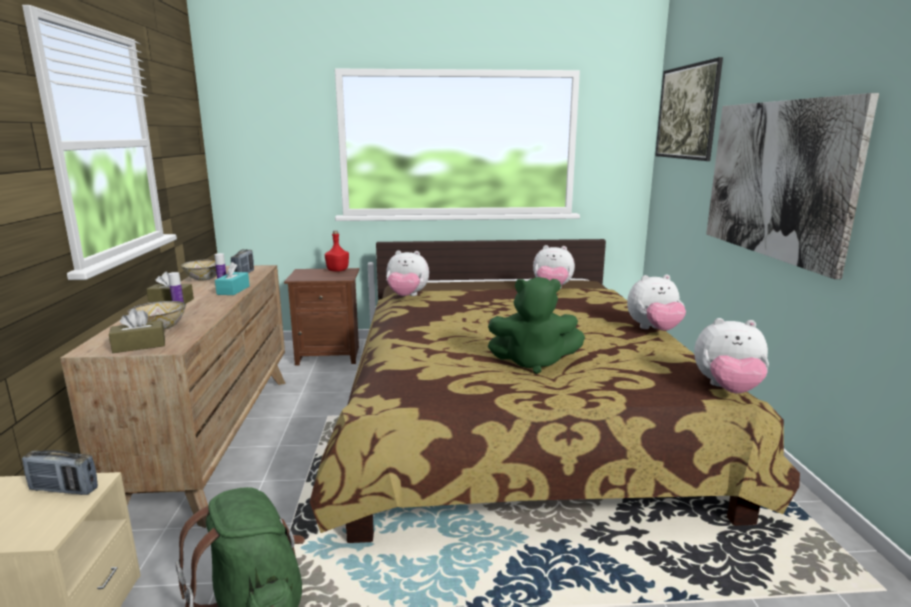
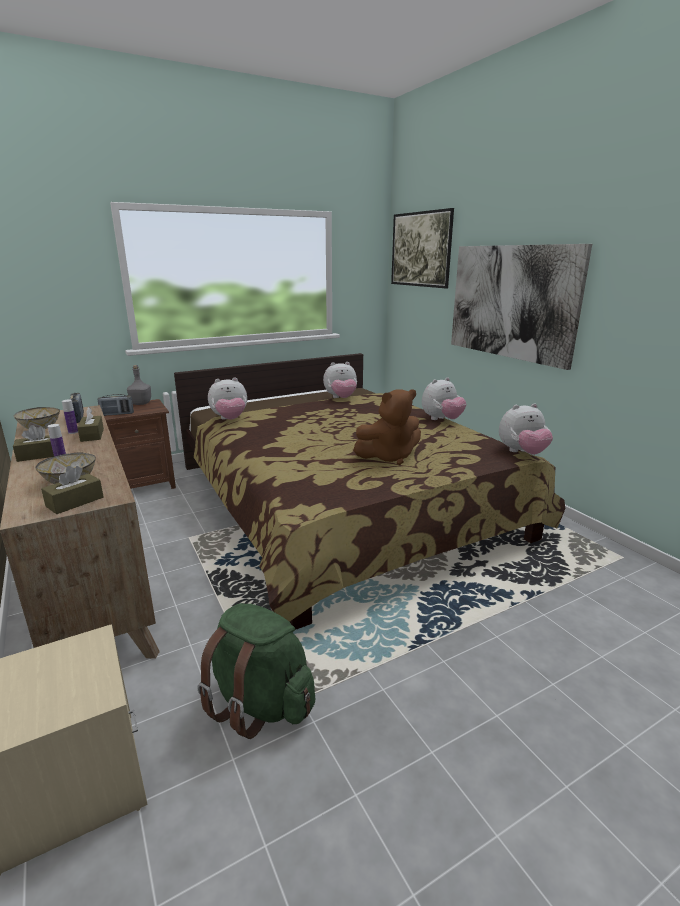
camera: 25 degrees left, 5 degrees up
(64, 489) = (70, 655): radio -> radio (117, 414)
(233, 290) = (92, 435): turquoise tissue box -> brown tissue box
(337, 270) = (140, 403): red bottle -> grey bottle
(533, 362) = (389, 457): green plush toy -> brown plush toy

